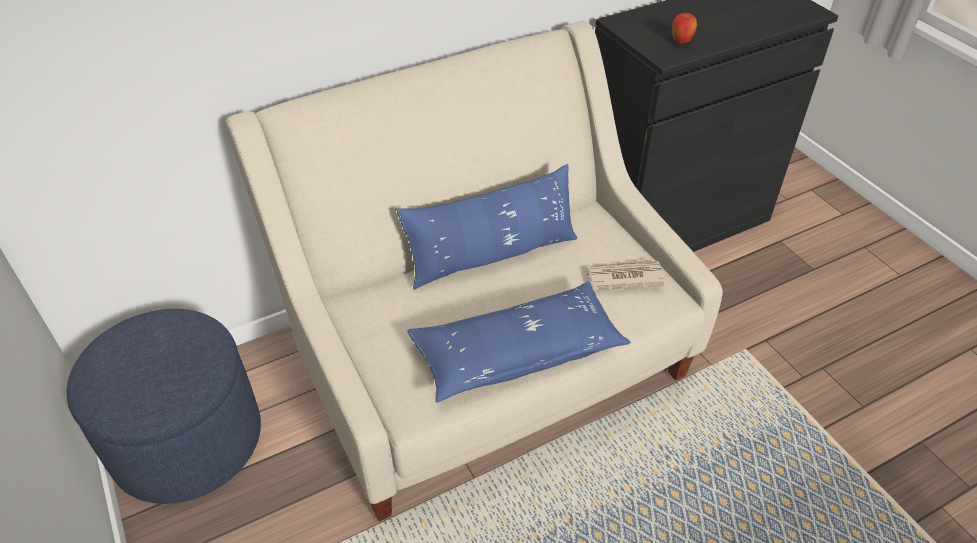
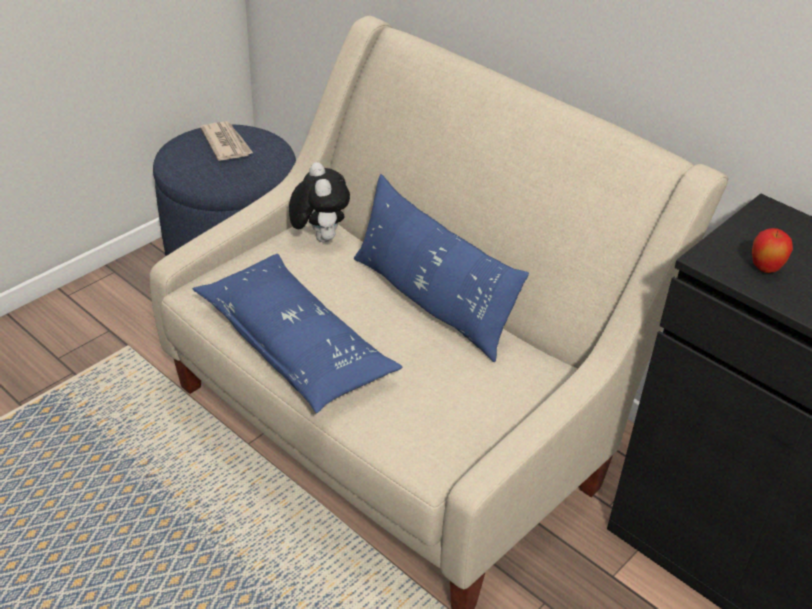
camera: 70 degrees right, 5 degrees down
(367, 306) = (319, 237): none -> plush toy
(624, 277) = (448, 413): newspaper -> newspaper (226, 143)

